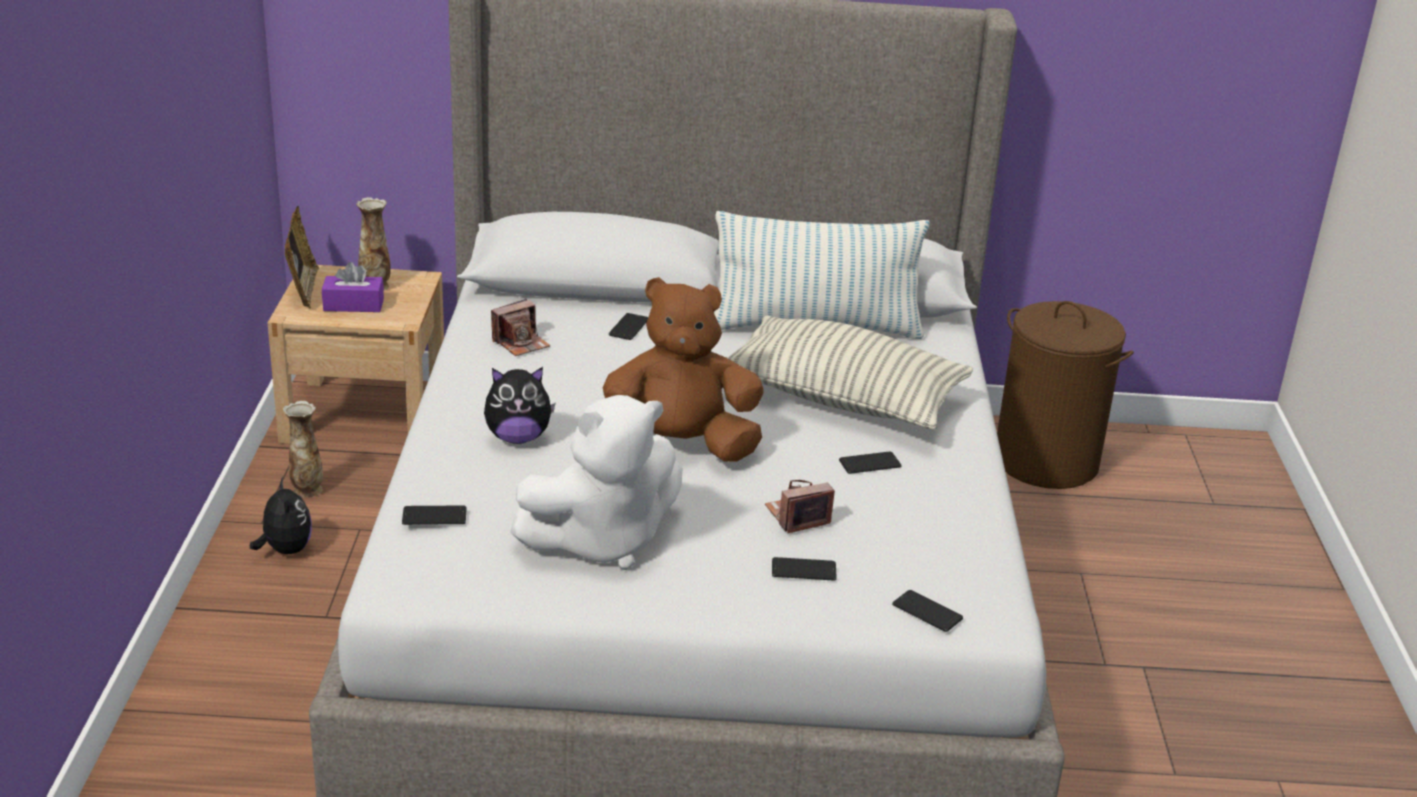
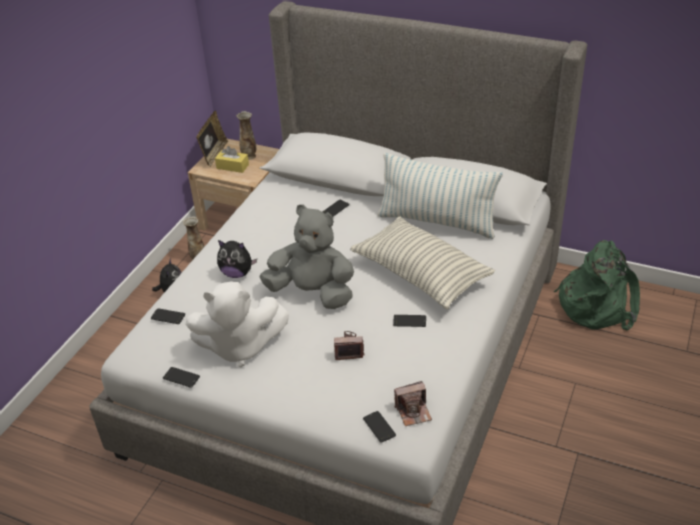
camera: 25 degrees right, 10 degrees up
(353, 305) = (232, 166): purple tissue box -> yellow tissue box
(521, 343) = (275, 212): camera -> camera (413, 411)
(677, 447) = (312, 293): brown plush toy -> grey plush toy
(803, 570) = (330, 386): phone -> phone (181, 377)
(1047, 462) = (596, 304): brown laundry basket -> green backpack

